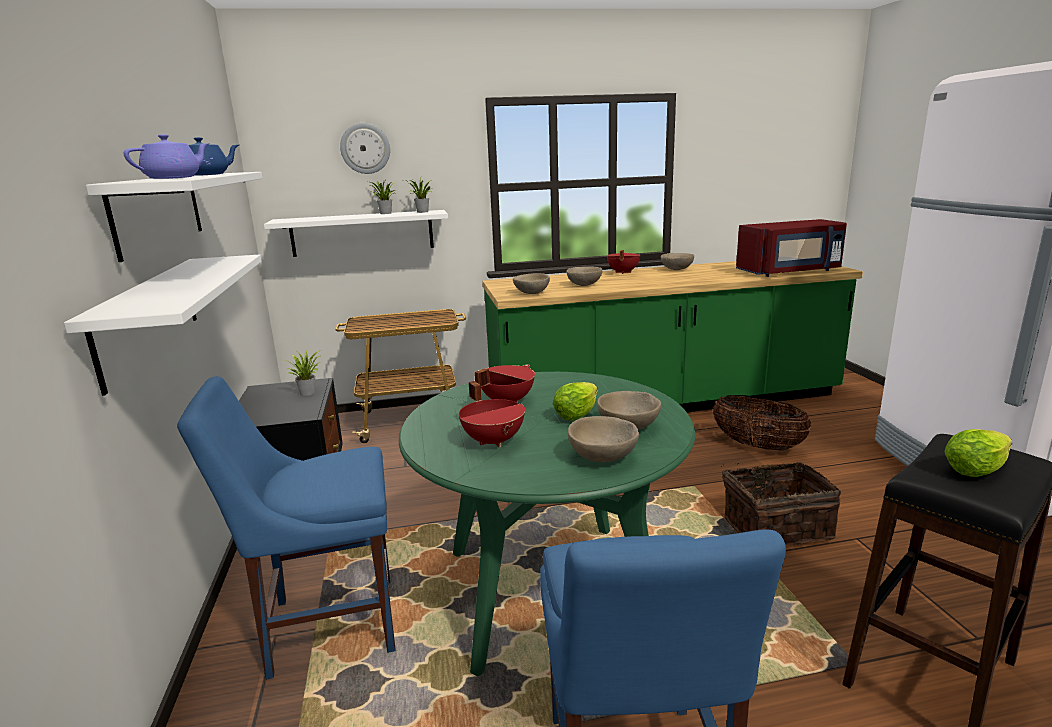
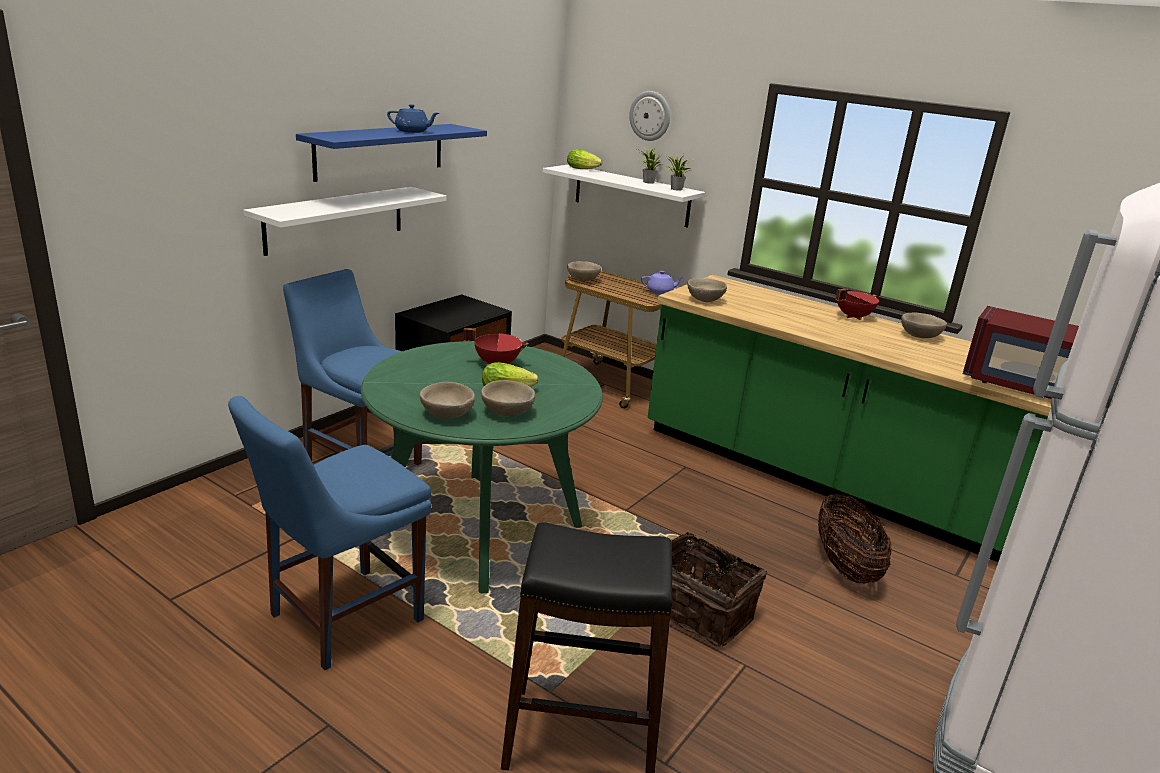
camera: 45 degrees right, 5 degrees up
(159, 211) = (380, 151): white shelf -> blue shelf
(174, 178) = (359, 134): purple teapot -> purple teapot (660, 291)
(308, 392) = (478, 313): potted plant -> none
(494, 441) = (429, 377): red cooking pot -> none
(584, 285) = (771, 312): beige bowl -> beige bowl (583, 279)
(979, 468) = (603, 555): lettuce -> lettuce (584, 169)

